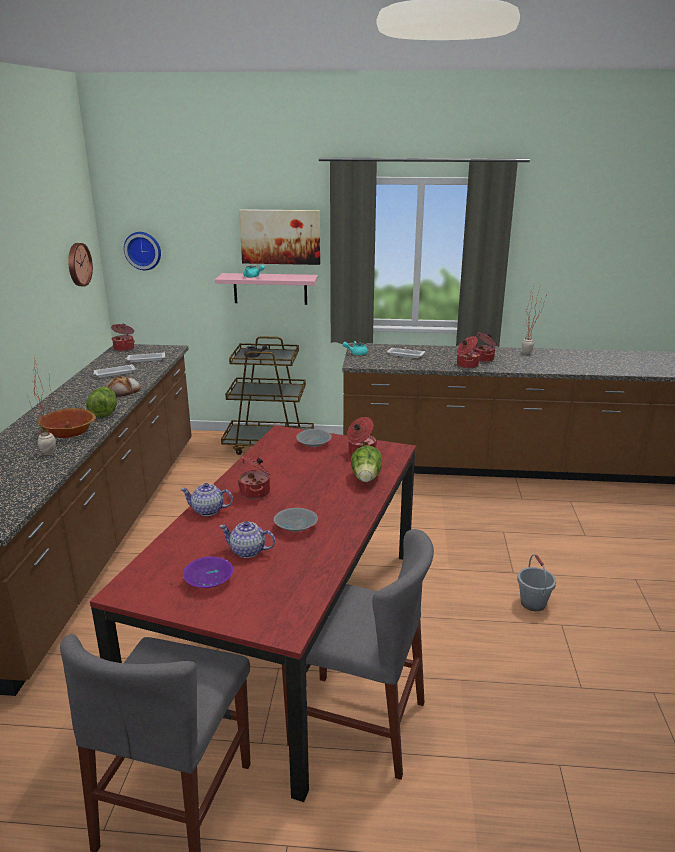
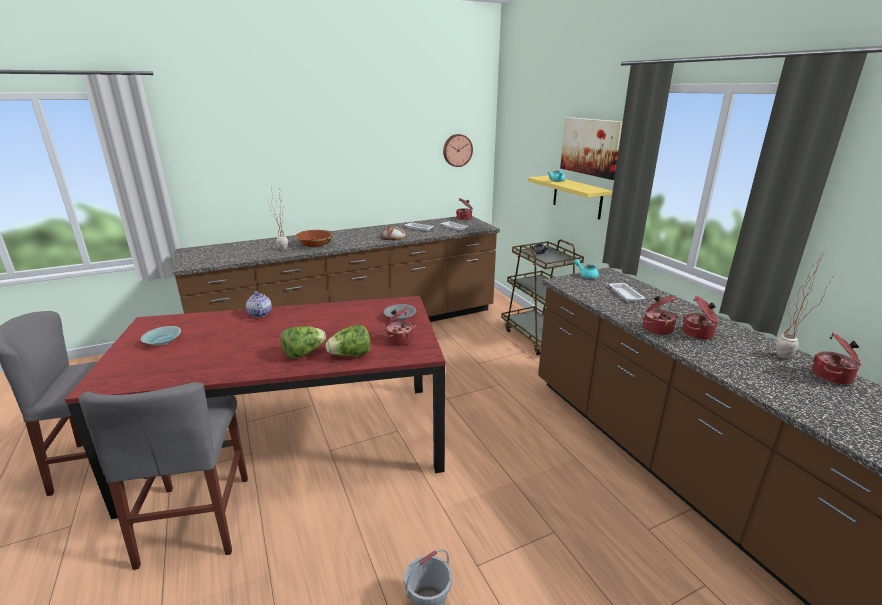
camera: 60 degrees right, 0 degrees up
(104, 412) = (353, 243): lettuce -> lettuce (303, 353)
(143, 250) = (513, 148): wall clock -> none
(210, 580) = (163, 342): purple bowl -> turquoise bowl
(248, 551) = (205, 342): teapot -> none
(256, 492) = (296, 321): cooking pot -> cooking pot (832, 377)
(270, 288) = (577, 197): pink shelf -> yellow shelf
(294, 526) = (249, 348): grey bowl -> none

